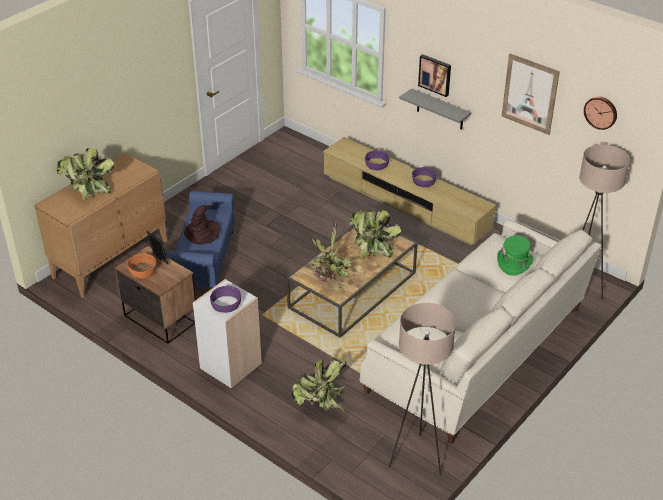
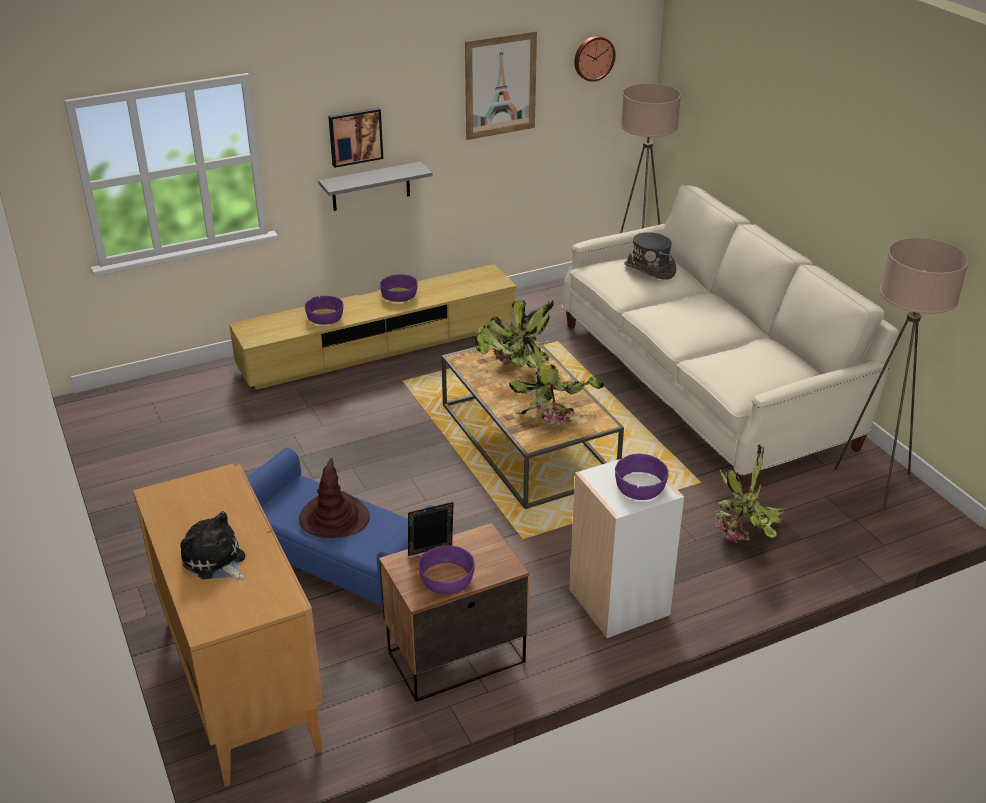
camera: 65 degrees left, 5 degrees down
(87, 191) = (215, 561): potted plant -> plush toy
(143, 271) = (447, 578): orange bowl -> purple bowl
(514, 263) = (650, 269): green hat -> grey hat

